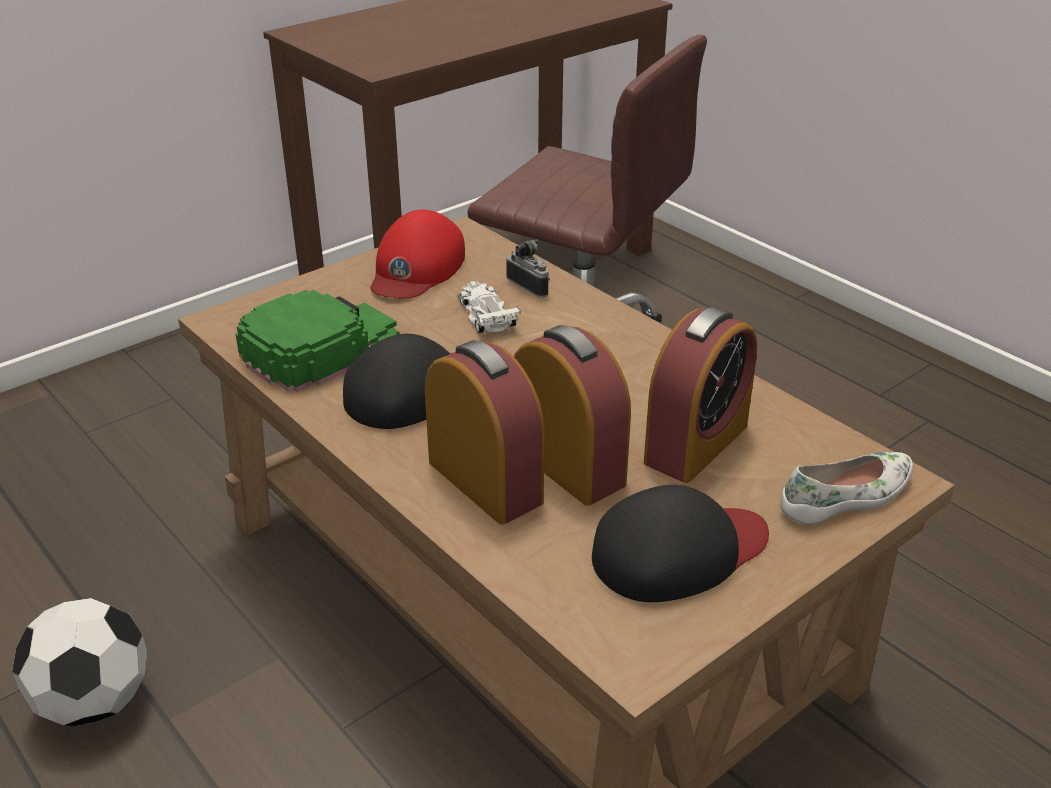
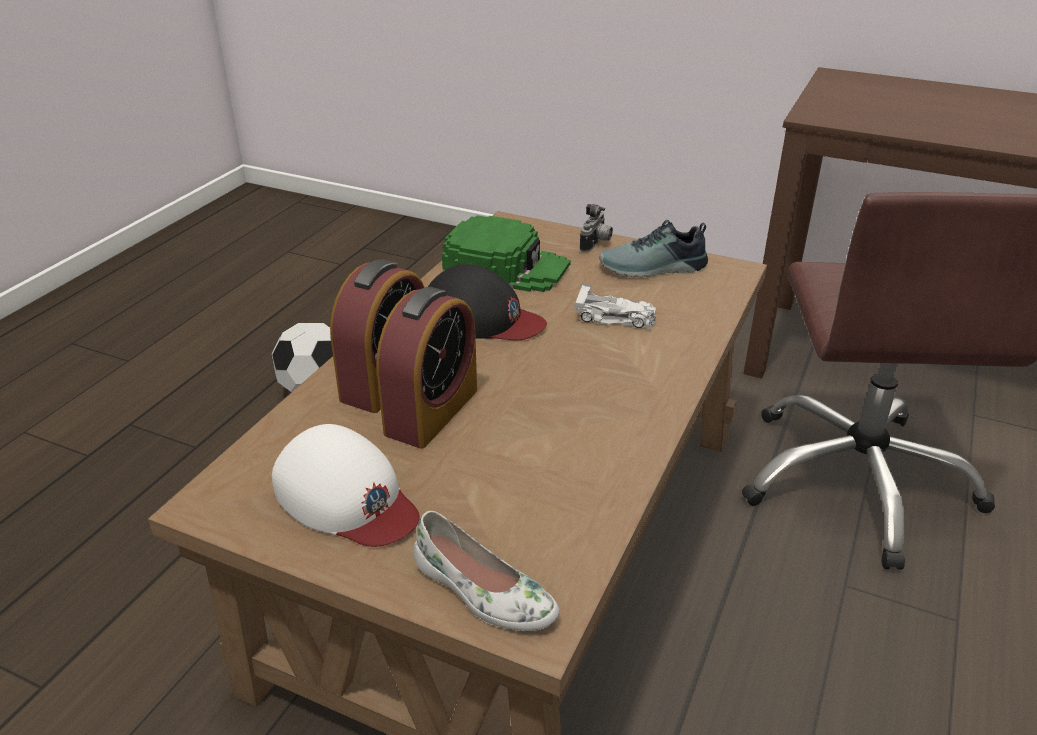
camera: 65 degrees right, 0 degrees up
(416, 268) = (653, 268): red cap -> shoe
(486, 315) = (615, 317): white toy car -> white toy car turned 60 degrees clockwise
(531, 285) = (686, 325): camera -> camera (596, 244)
(678, 552) = (346, 497): black cap -> white cap
(696, 444) = (507, 474): alarm clock -> none

